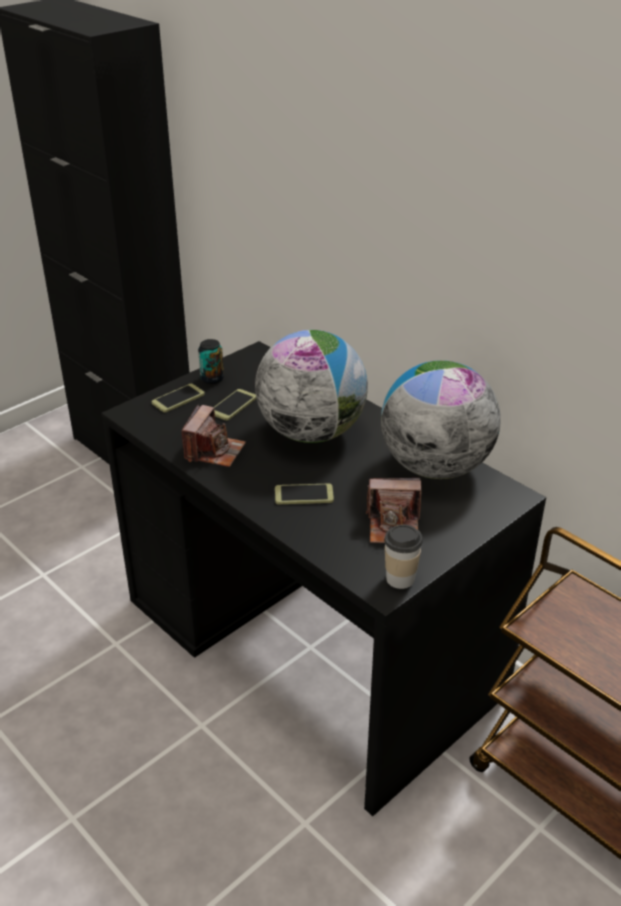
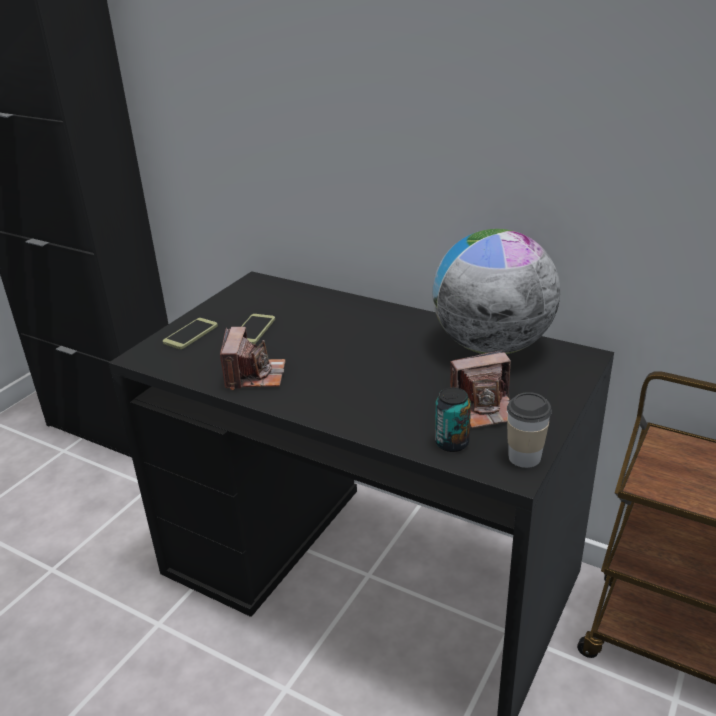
camera: 15 degrees left, 5 degrees down
(212, 378) = (219, 310): can -> can (452, 443)
(304, 495) = (374, 397): phone -> none
(311, 432) = (349, 339): globe -> none

